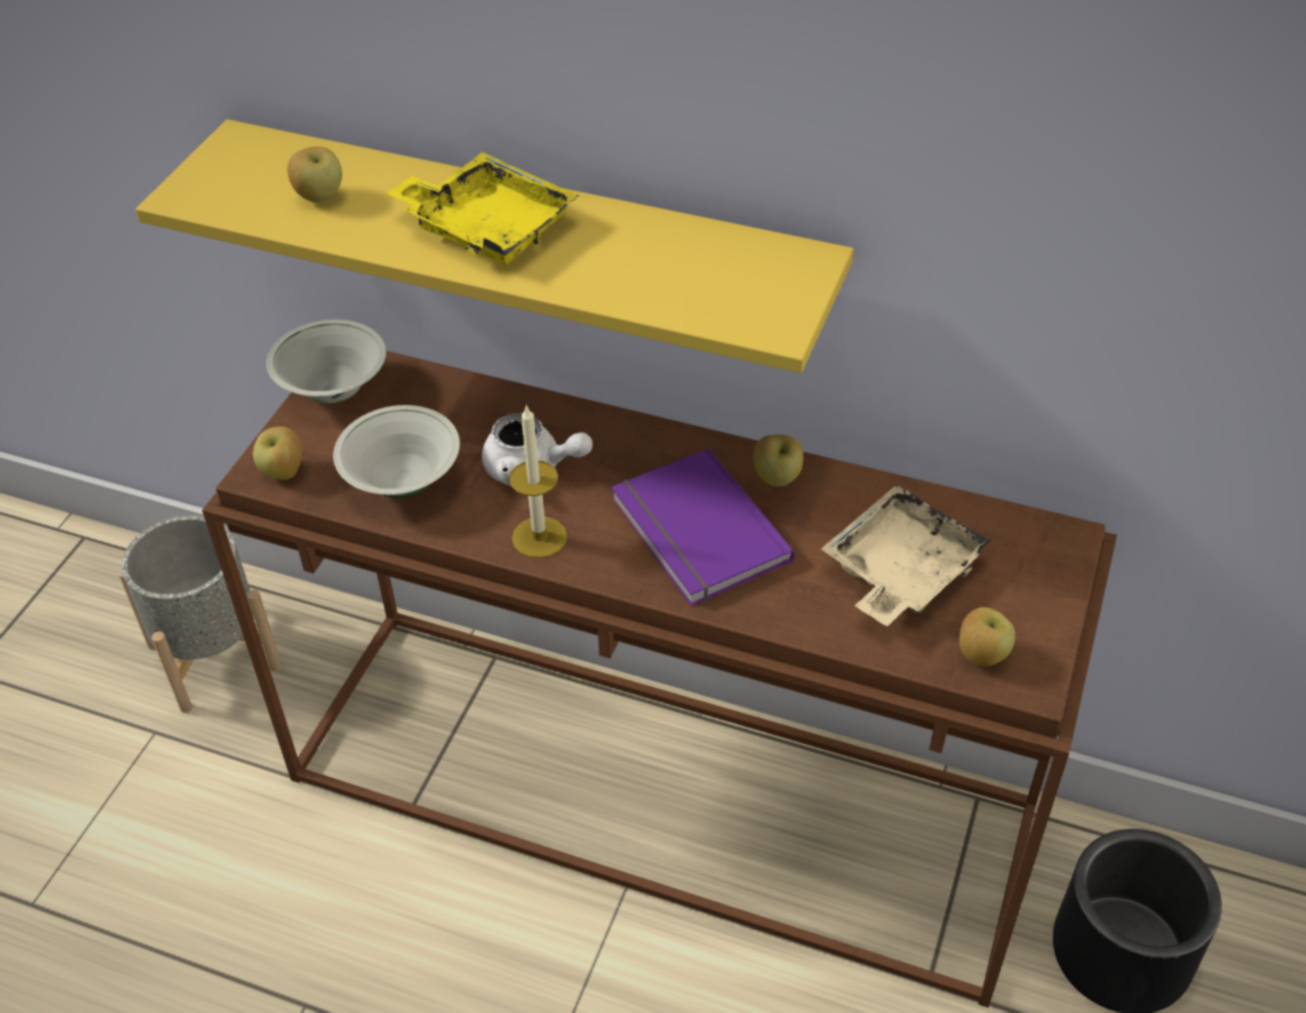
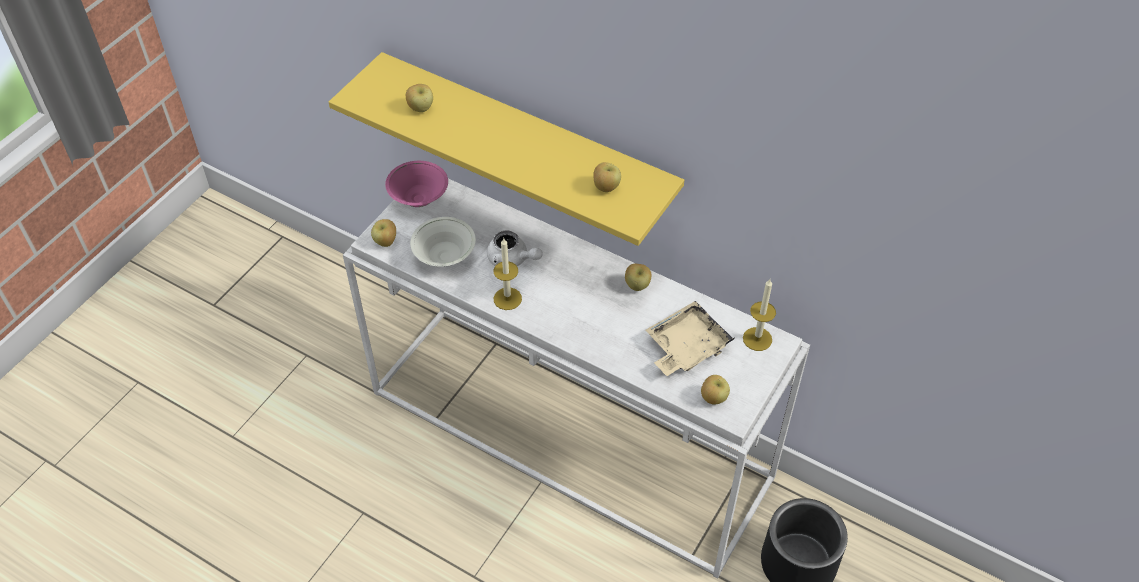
camera: 10 degrees right, 5 degrees up
(215, 655) = (344, 317): grey planter -> none
(333, 391) = (418, 199): white bowl -> pink bowl
(487, 227) = (501, 139): yellow tray -> none
(665, 790) = (573, 434): brown console table -> white console table
(695, 533) = (587, 309): purple book -> none
(711, 280) = (606, 187): none -> apple
(1025, 537) = (757, 339): none -> candle

